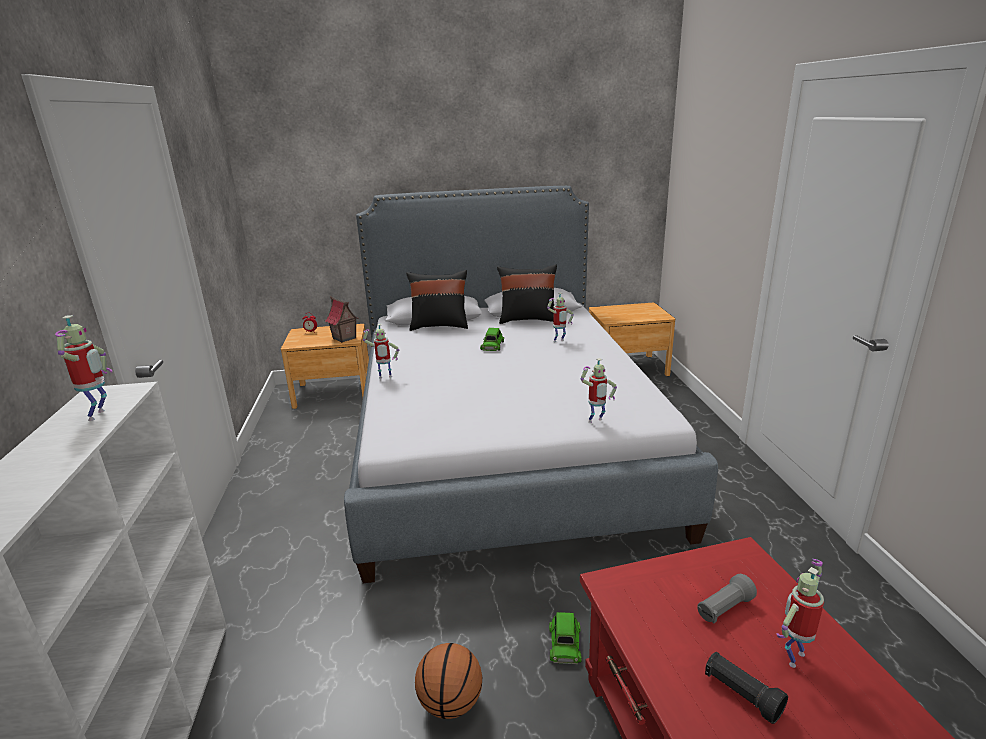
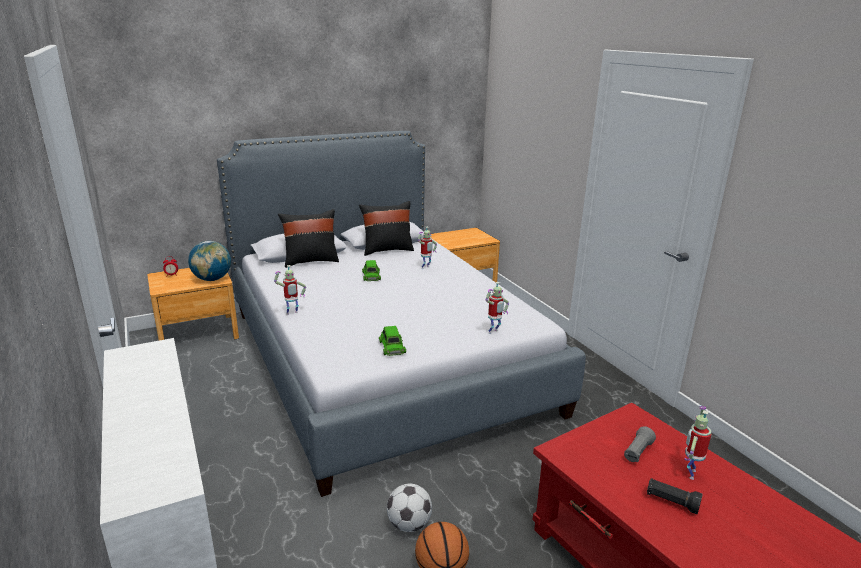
camera: 20 degrees left, 0 degrees up
(100, 415) = (154, 373): toy robot -> none
(344, 338) = (212, 279): toy house -> globe
(440, 637) = (409, 524): none -> football
(564, 643) = (506, 508): green toy car -> green toy car (392, 347)

